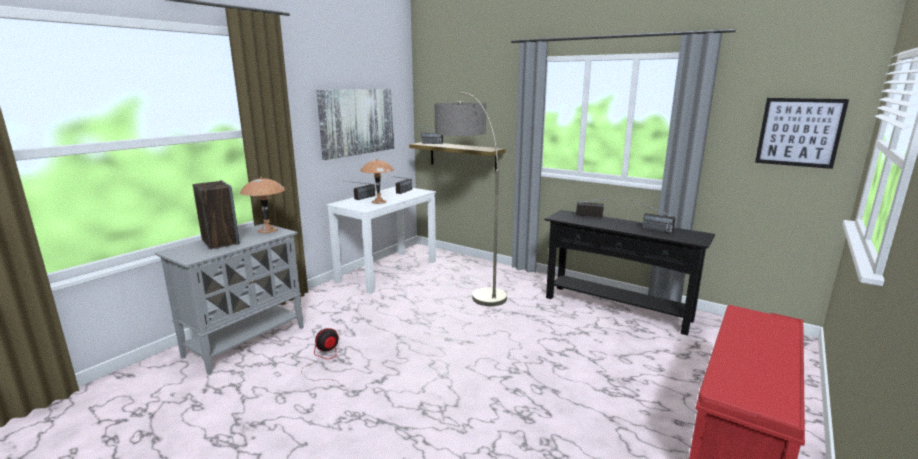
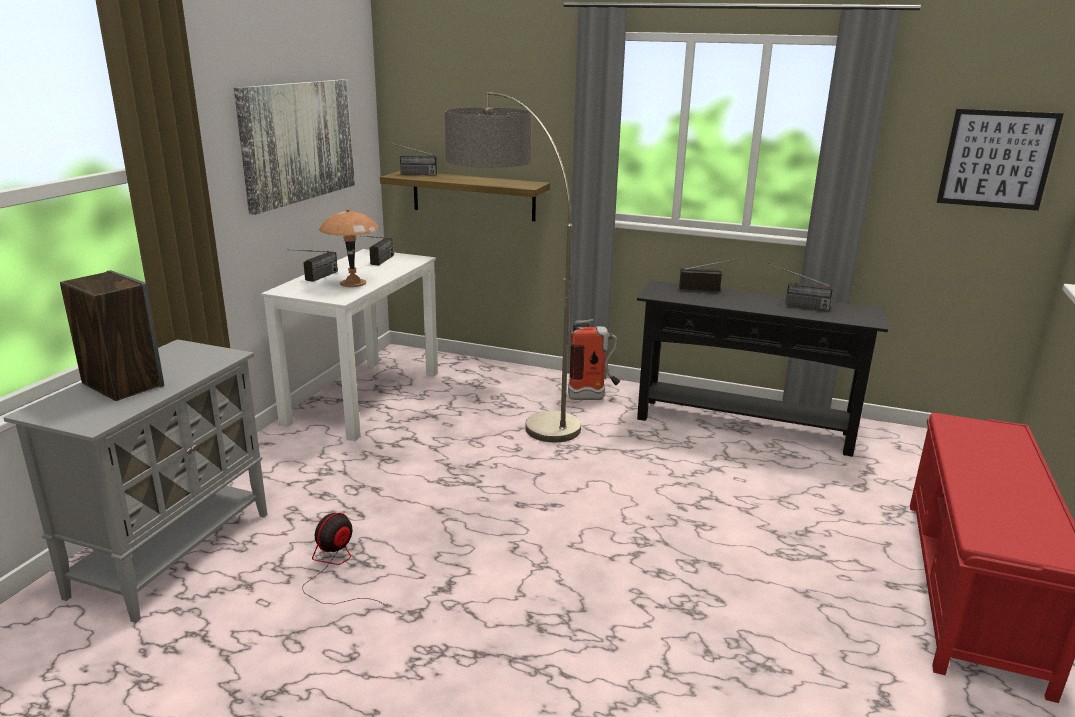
camera: 15 degrees left, 5 degrees up
(267, 230) = (195, 354): brown table lamp -> none
(524, 282) = (593, 397): none -> fire extinguisher

